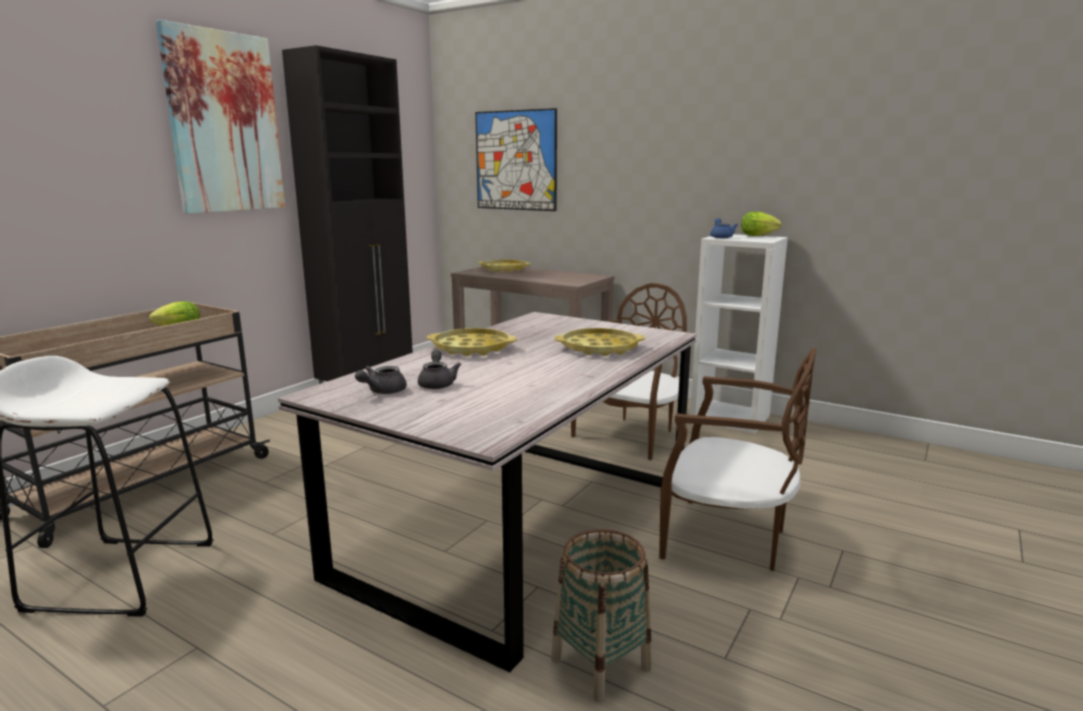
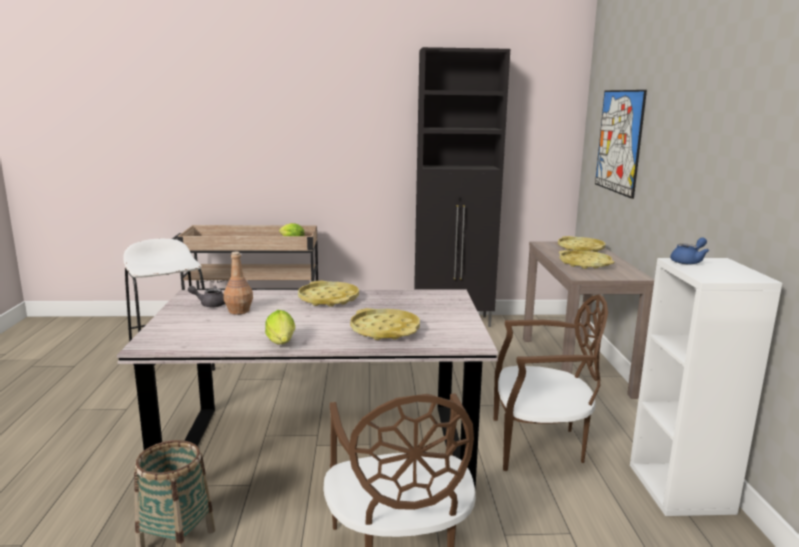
camera: 55 degrees right, 0 degrees up
(225, 123) = (365, 106): picture -> none
(437, 383) = (239, 311): grey teapot -> brown bottle
(545, 277) = (585, 264): none -> yellow tray
(760, 236) = (749, 272): lettuce -> lettuce (281, 344)

